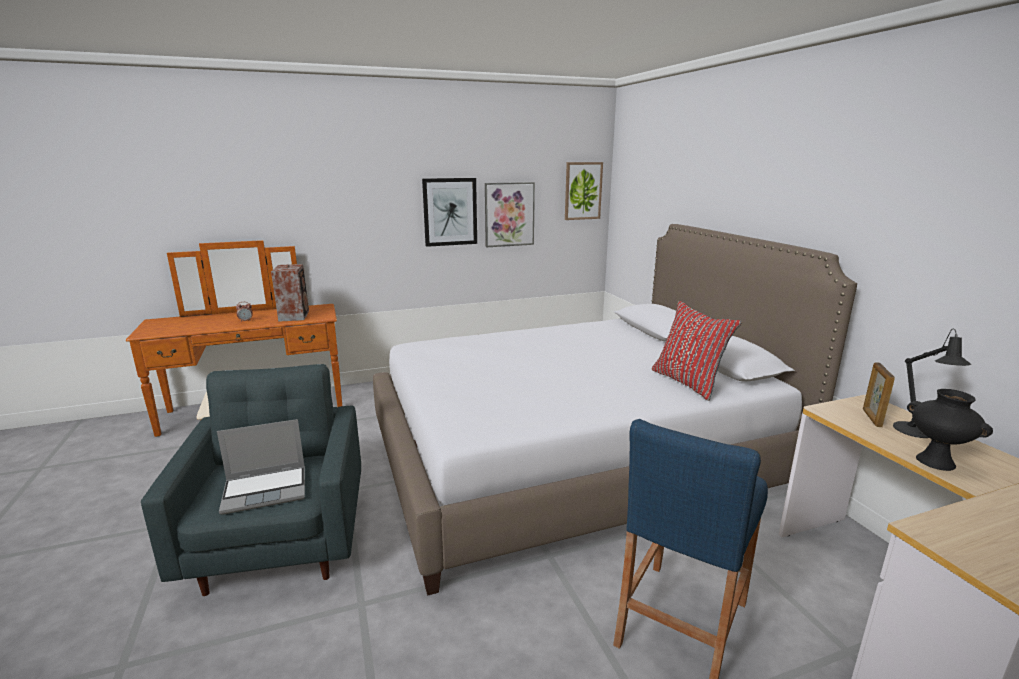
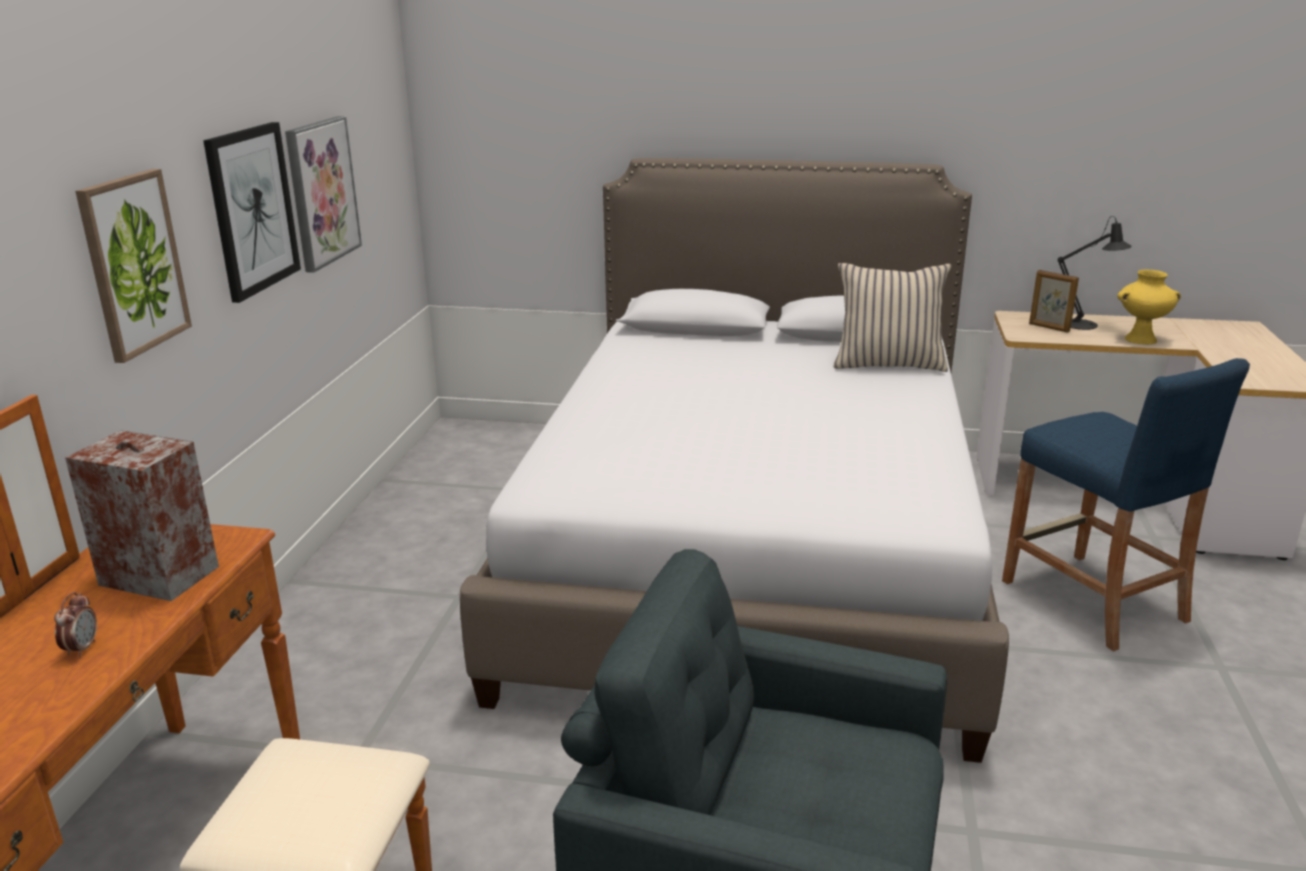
camera: 60 degrees left, 5 degrees up
(266, 490) = (853, 779): laptop -> none
(583, 191) = (387, 121): picture -> picture (133, 264)
(688, 382) = (888, 364): red pillow -> beige pillow
(936, 462) = (1141, 339): black vase -> yellow vase

